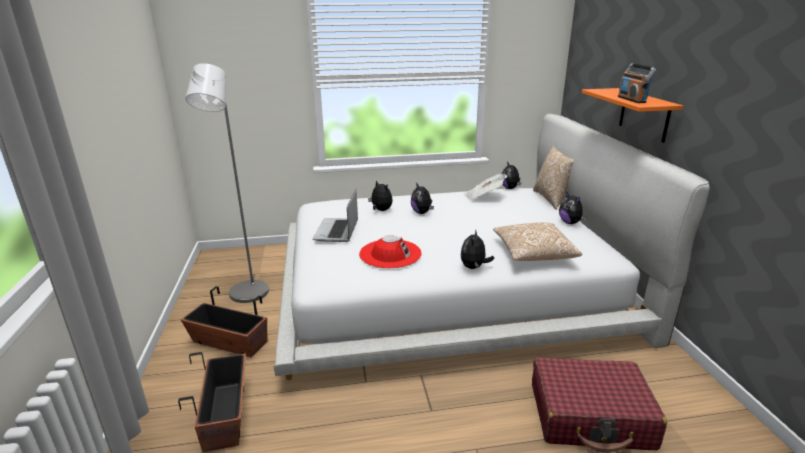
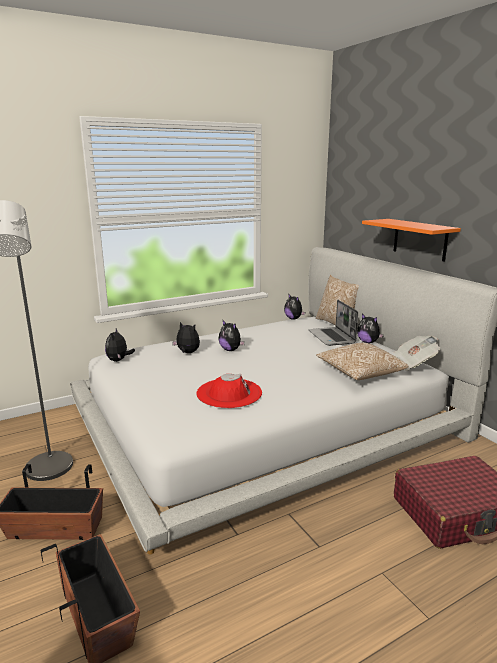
camera: 20 degrees left, 5 degrees down
(337, 231) = (156, 379): laptop -> laptop (332, 337)
(474, 267) = (317, 393): plush toy -> plush toy (119, 360)
(483, 197) = (277, 328): newspaper -> newspaper (410, 365)
(632, 99) = (416, 226): radio -> none

